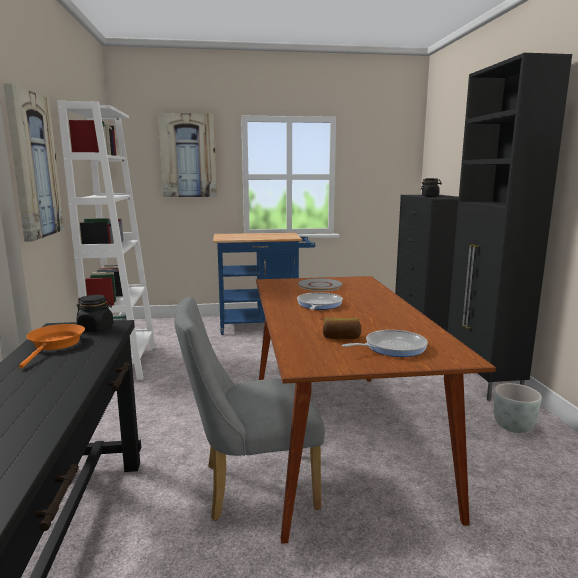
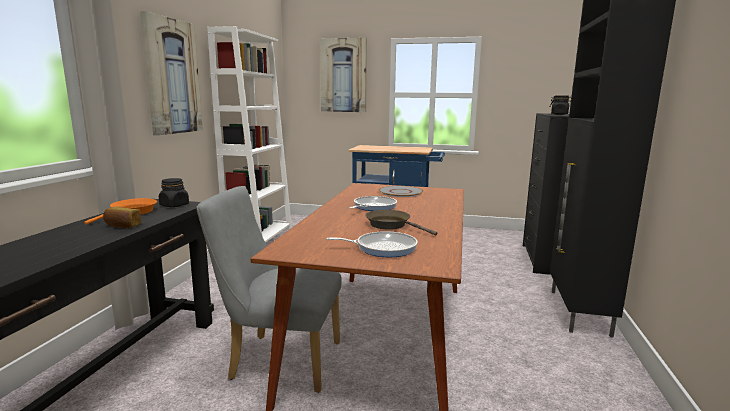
camera: 20 degrees right, 0 degrees up
(341, 337) = (350, 234): bread -> bread (122, 226)
(364, 323) = (391, 225): none -> brown frying pan
(514, 427) = (578, 363): grey planter -> none

